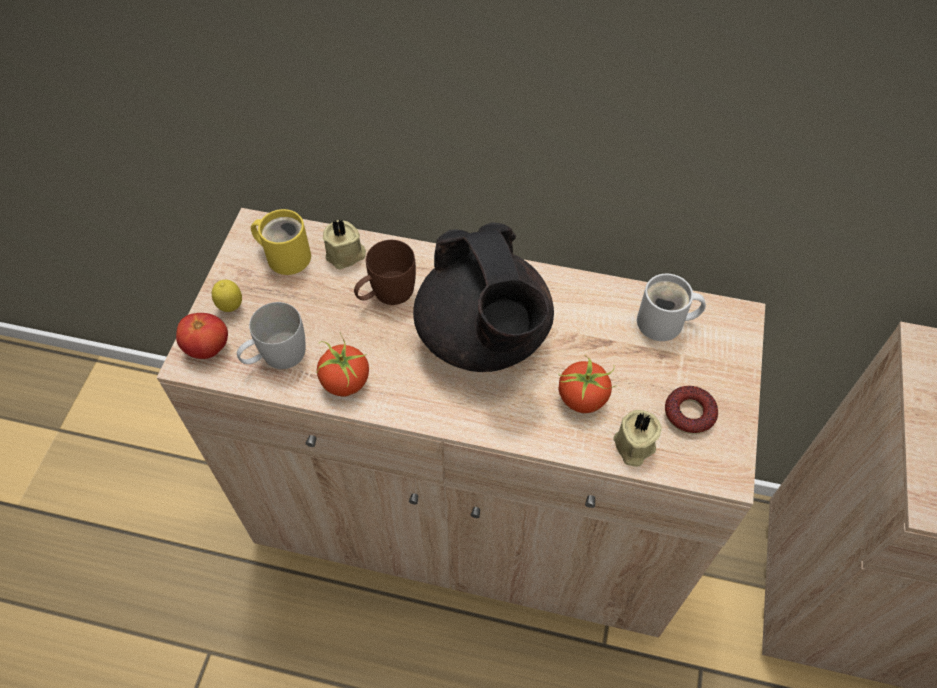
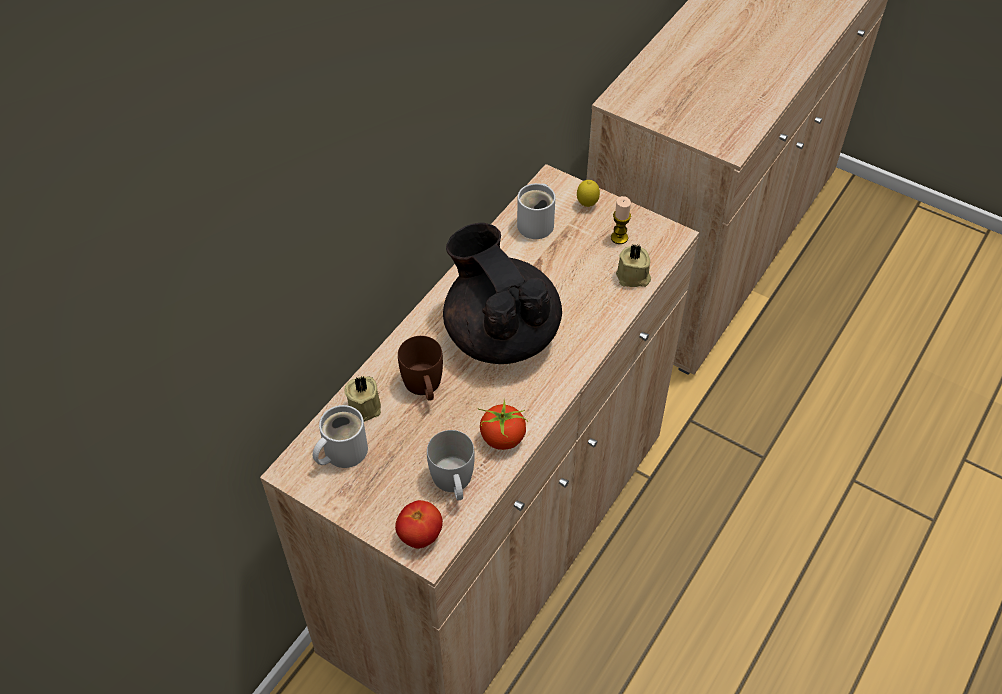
camera: 70 degrees left, 5 degrees down
(231, 308) = (382, 508): lemon -> lemon (587, 205)
(286, 255) = (341, 452): yellow mug -> white mug
(484, 337) = (500, 334): black teapot -> black teapot turned 120 degrees counterclockwise
(582, 398) = (582, 292): tomato -> none
(689, 413) = (619, 238): donut -> candle

